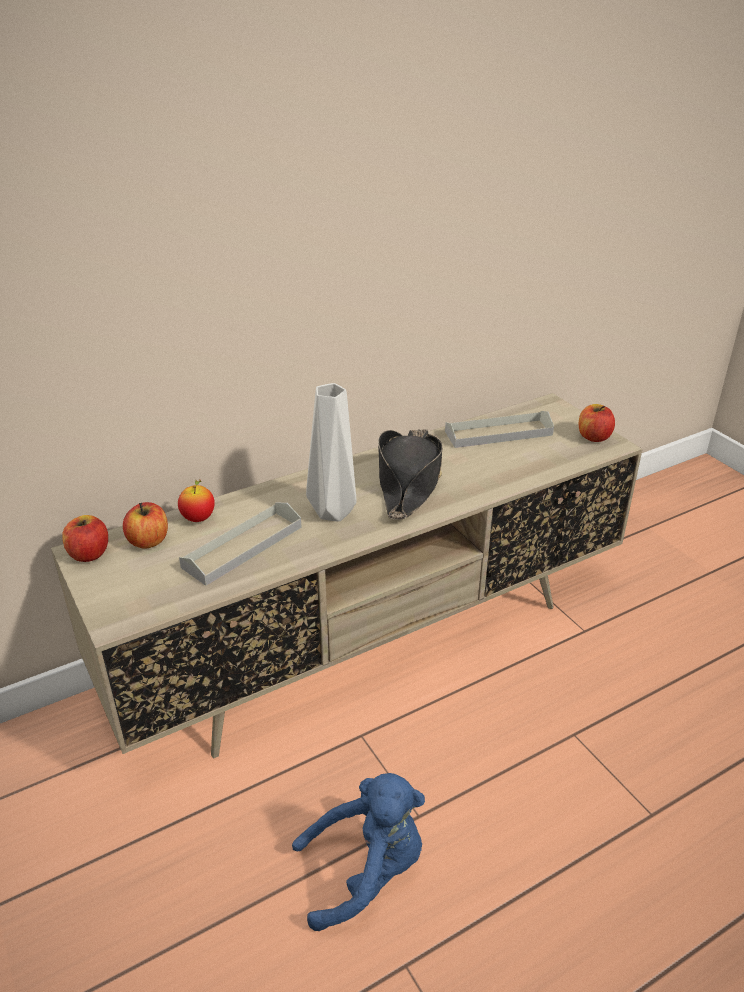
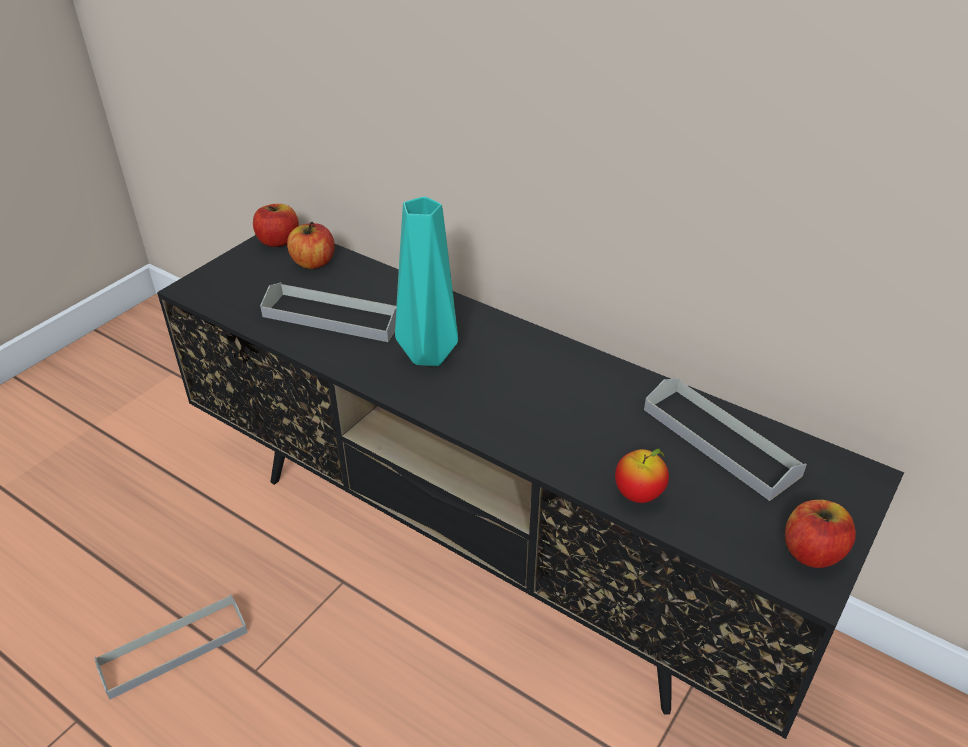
camera: 65 degrees right, 5 degrees up
(198, 518) = (364, 276): apple -> apple (638, 494)
(333, 514) = (426, 355): grey vase -> turquoise vase
(366, 871) = (174, 648): blue plush toy -> grey tray
(373, 640) = (486, 541): beige tv stand -> black tv stand
(408, 481) = (532, 392): black hat -> none

